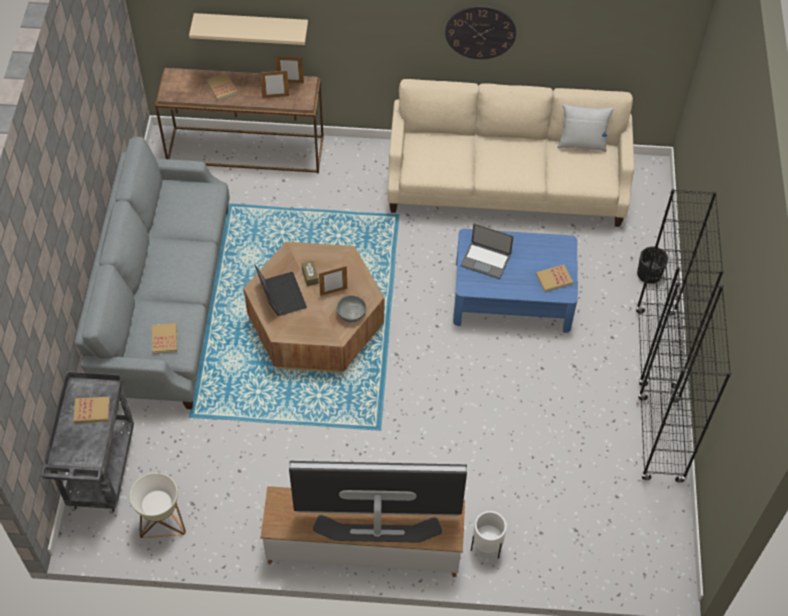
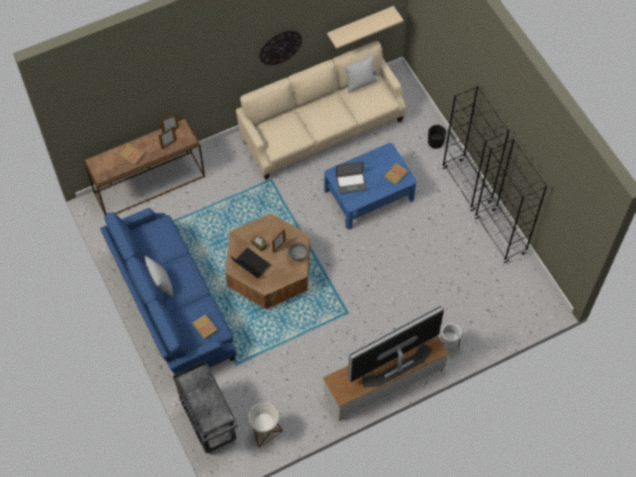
camera: 30 degrees left, 5 degrees up
(92, 410) = (201, 390): book -> none
(152, 259) = (161, 284): none -> grey pillow
(165, 301) = (171, 305): grey sofa -> blue sofa
(251, 26) = (138, 109): beige shelf -> beige shelf (360, 25)

